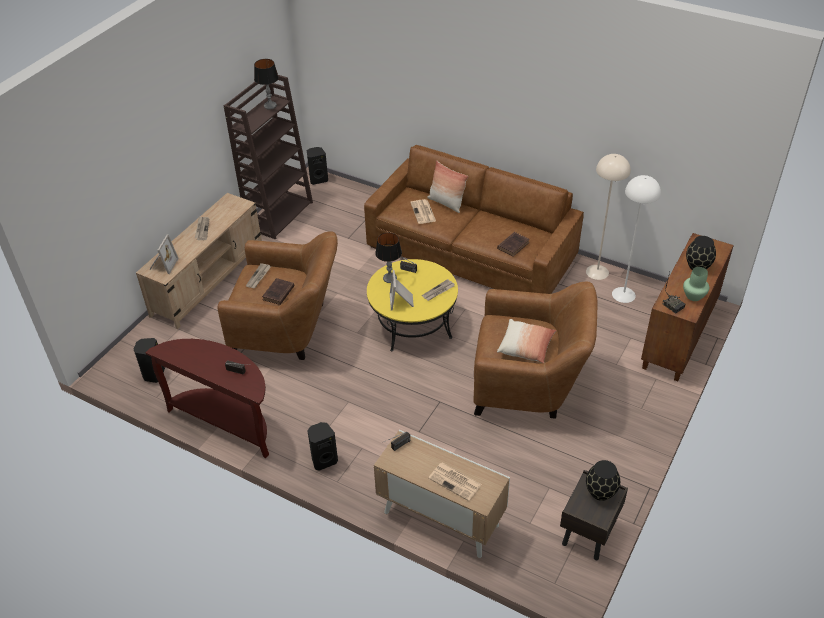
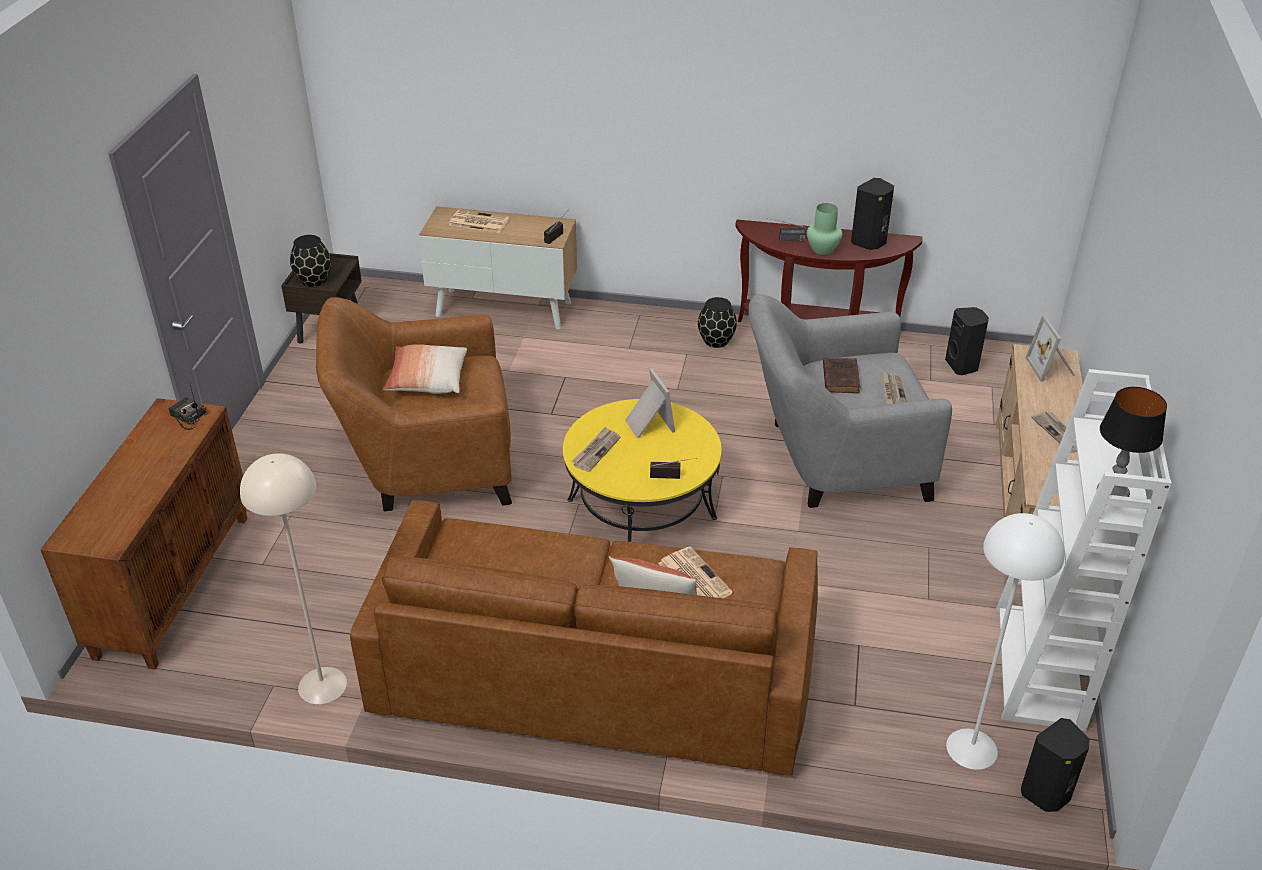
camera: 160 degrees right, 5 degrees down
(279, 214) = (1040, 668): brown bookcase -> white bookcase
(288, 328) = (833, 459): brown armchair -> grey armchair
(324, 460) = (668, 329): black speaker -> black speaker (870, 242)
(389, 278) = (688, 455): table lamp -> none
(513, 245) = (486, 544): brown book -> none
(624, 294) = (269, 645): white floor lamp -> white floor lamp (971, 748)
(694, 296) = (149, 437): green vase -> green vase (822, 249)
(697, 266) = (127, 491): black vase -> black vase (716, 341)

